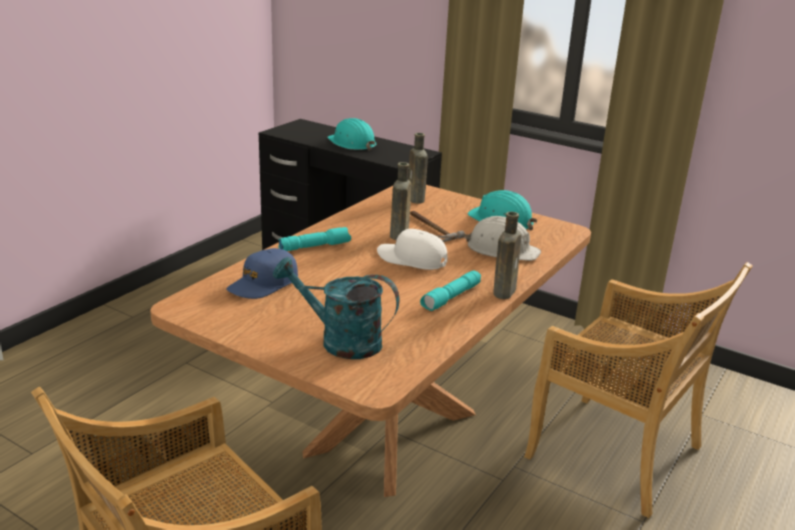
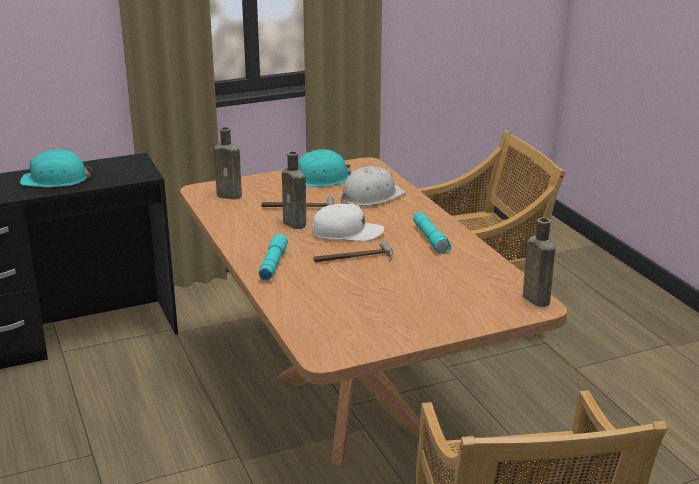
camera: 55 degrees left, 0 degrees up
(263, 284) = (322, 306): blue cap -> none
(340, 341) = (458, 300): turquoise watering can -> none
(365, 274) = (353, 258): none -> hammer
(412, 259) = (347, 233): white cap -> white cap turned 150 degrees counterclockwise
(504, 291) = (440, 218): brown bottle -> brown bottle (534, 298)

